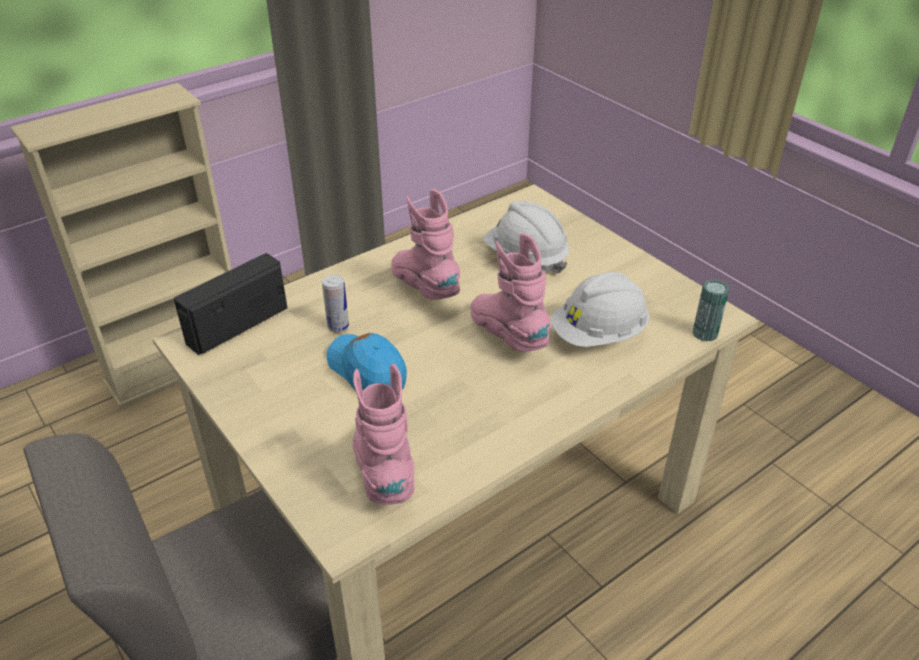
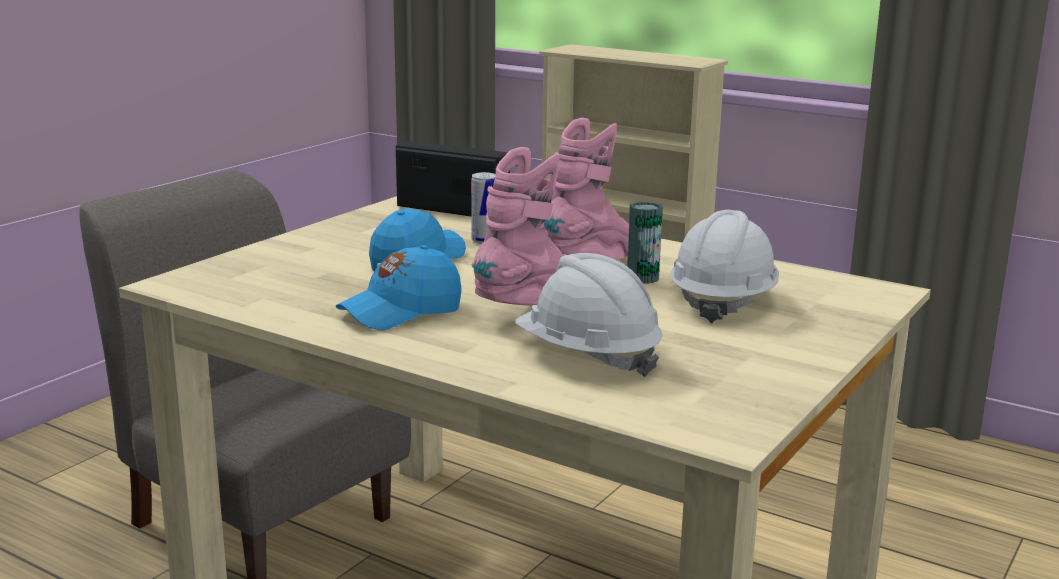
camera: 70 degrees right, 20 degrees down
(385, 472) = (264, 286): pink boot -> none
(484, 401) = (401, 312): none -> blue cap
(705, 333) = (663, 426): can -> can (642, 278)

